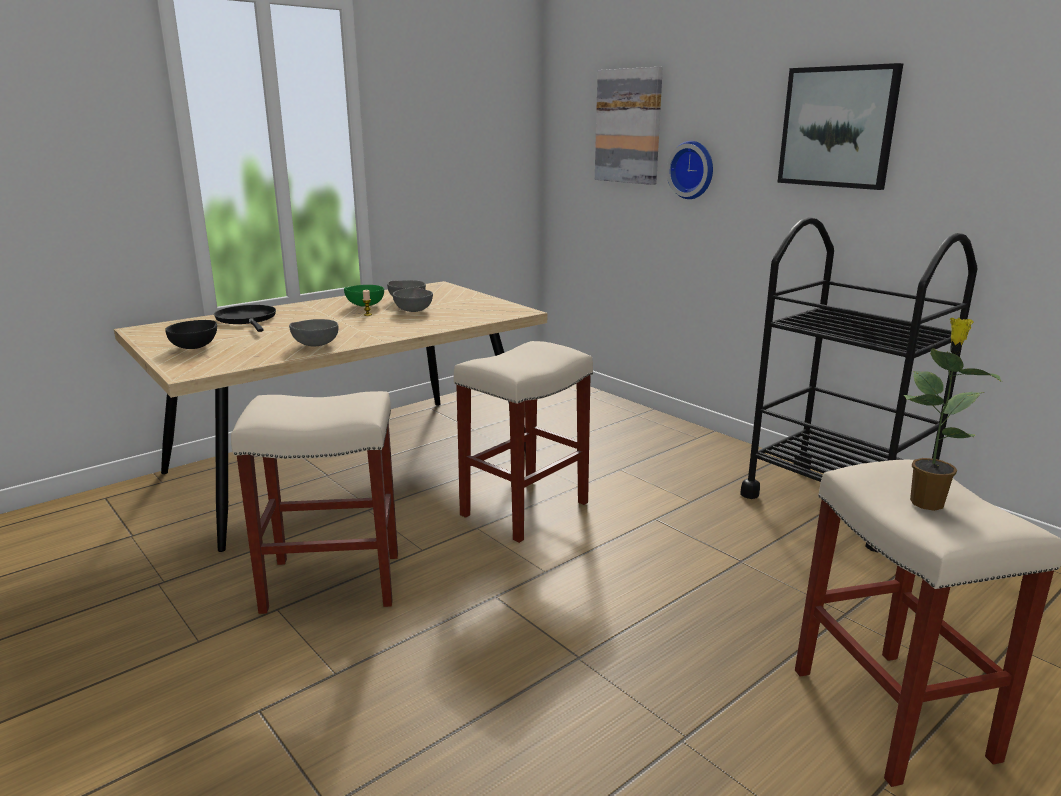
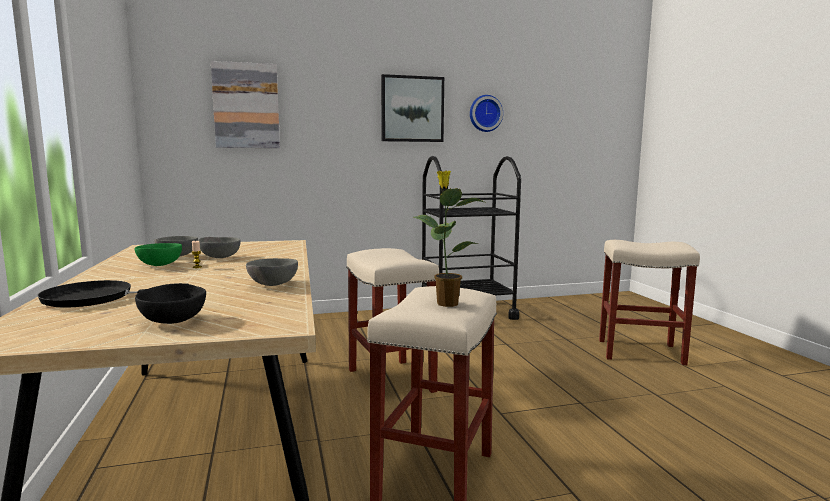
camera: 65 degrees left, 10 degrees down
(693, 170) = (312, 136): wall clock -> wall clock (485, 113)
(926, 502) = (653, 244): potted plant -> potted plant (446, 303)

